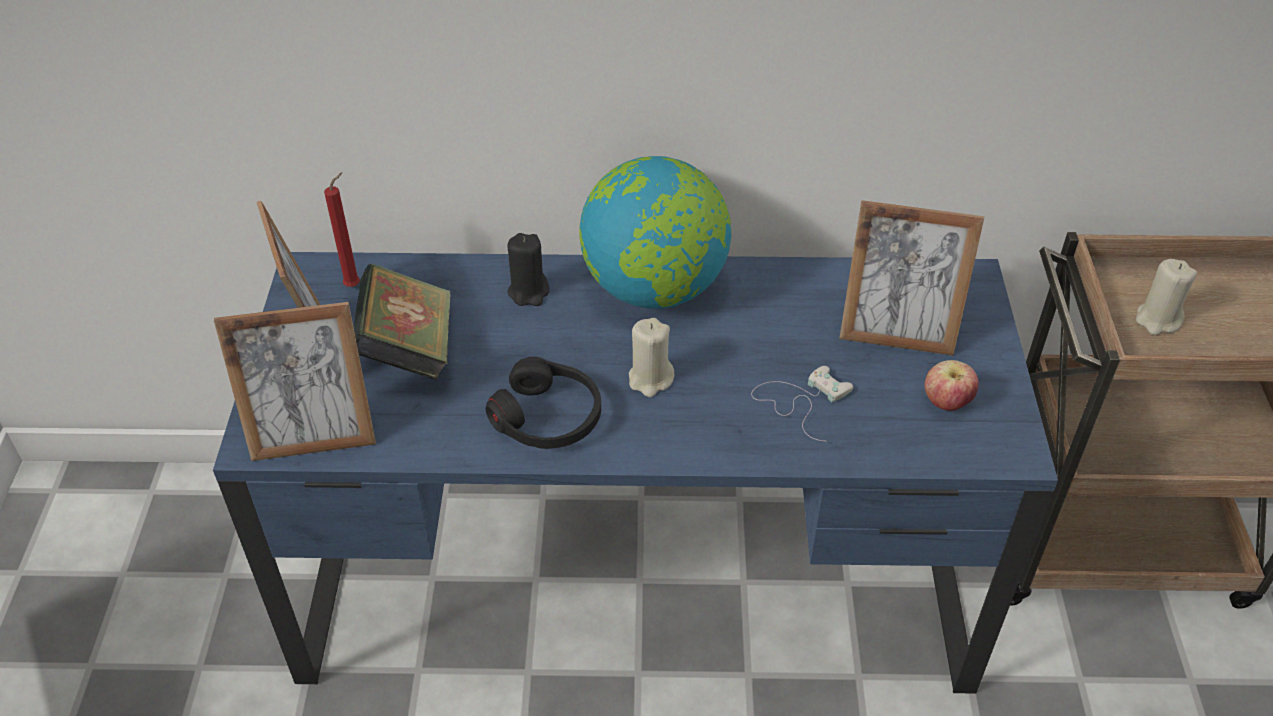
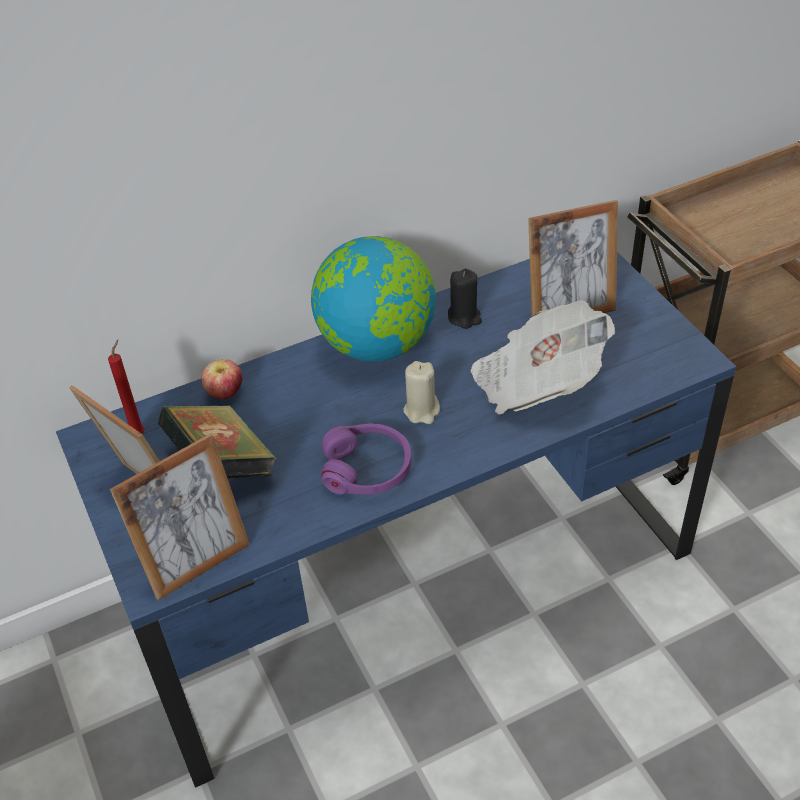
camera: 25 degrees left, 0 degrees up
(529, 292) = (284, 384): black candle -> black candle (464, 317)
(548, 417) = (367, 469): black headphones -> purple headphones
(801, 400) = (537, 382): white game controller -> newspaper
(946, 402) = (633, 344): apple -> apple (225, 393)
(1157, 320) = (728, 236): beige candle -> none

